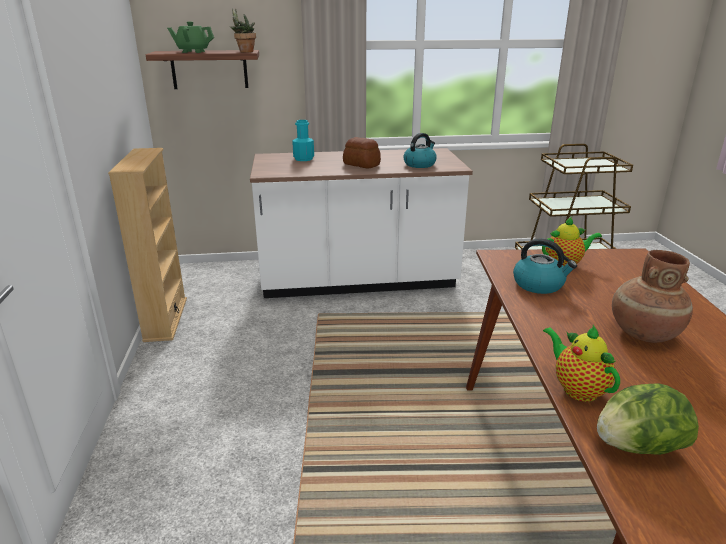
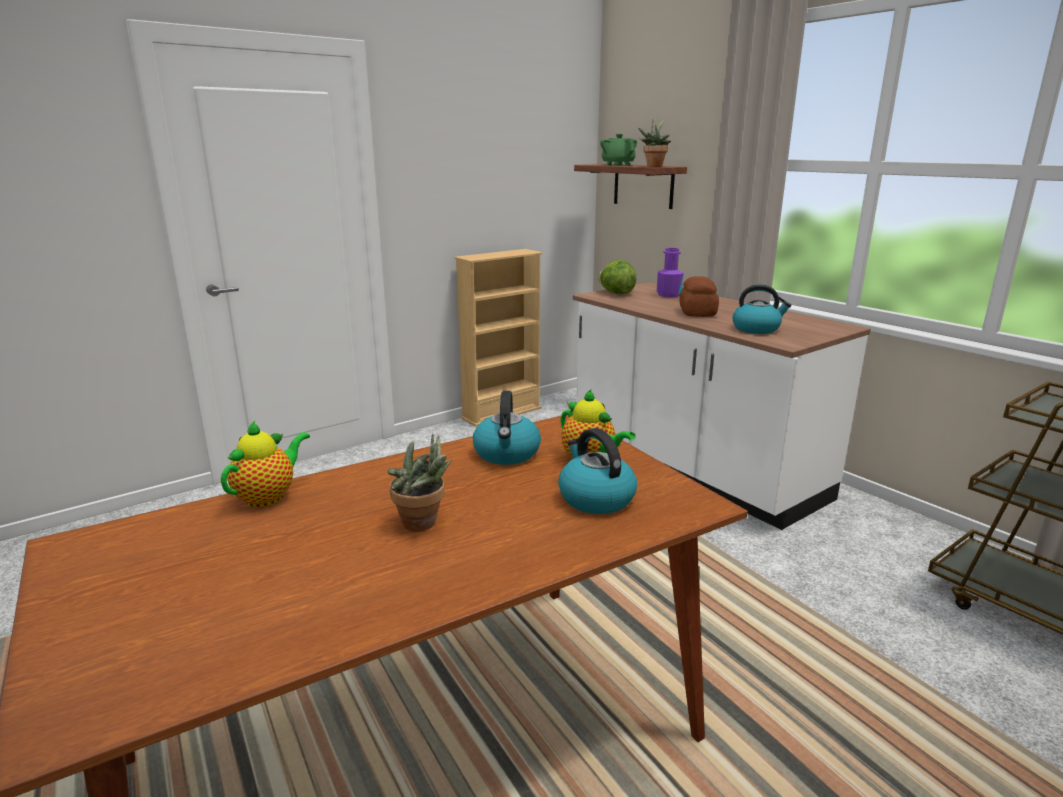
camera: 60 degrees right, 5 degrees down
(303, 159) = (669, 295): turquoise bottle -> purple bottle
(620, 276) = (595, 498): none -> kettle
(638, 447) = (170, 534): lettuce -> lettuce (616, 293)
(643, 333) = (424, 524): brown vase -> potted plant

